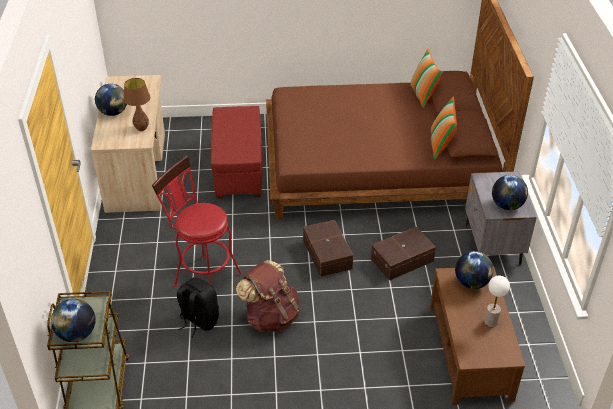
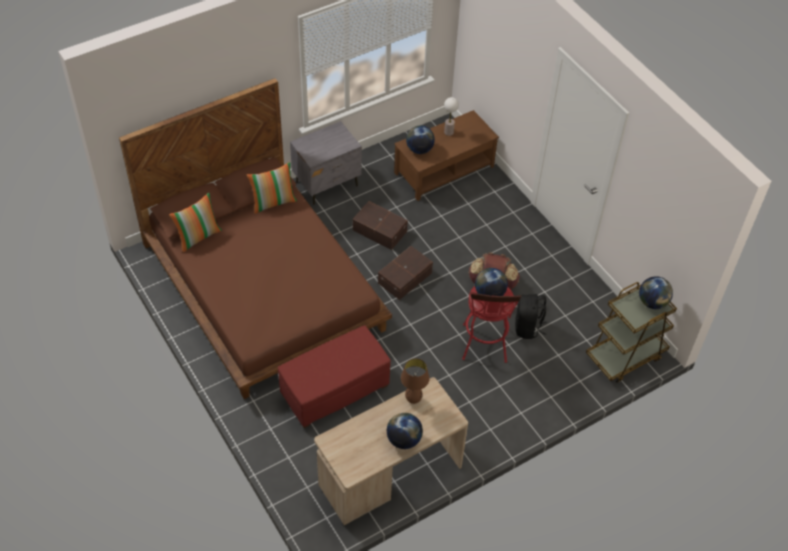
camera: 120 degrees left, 10 degrees up
(507, 205) = (338, 138): globe -> globe (489, 294)

